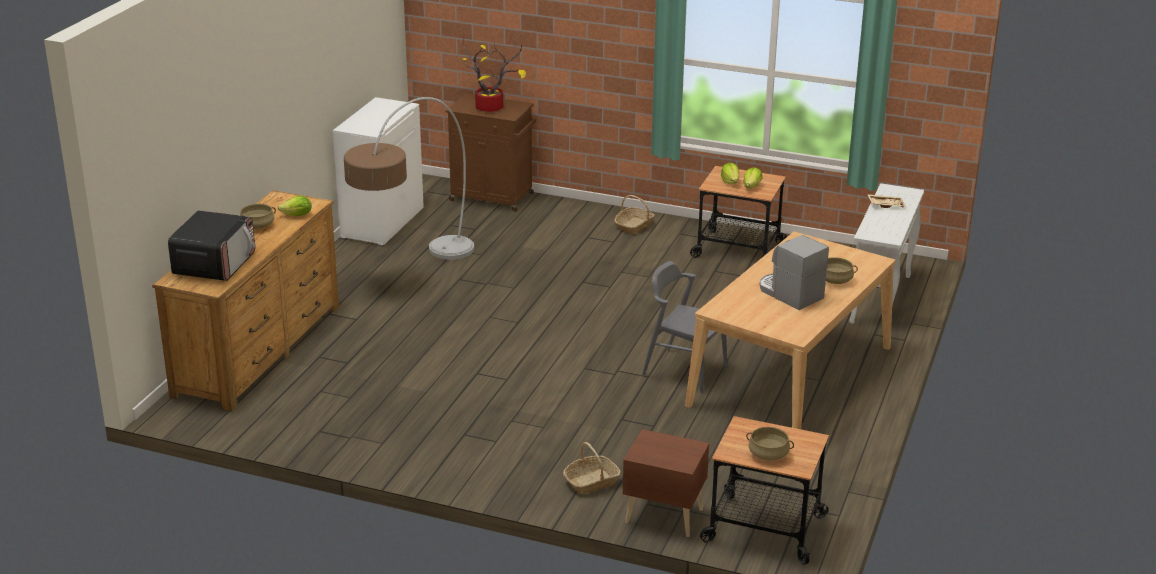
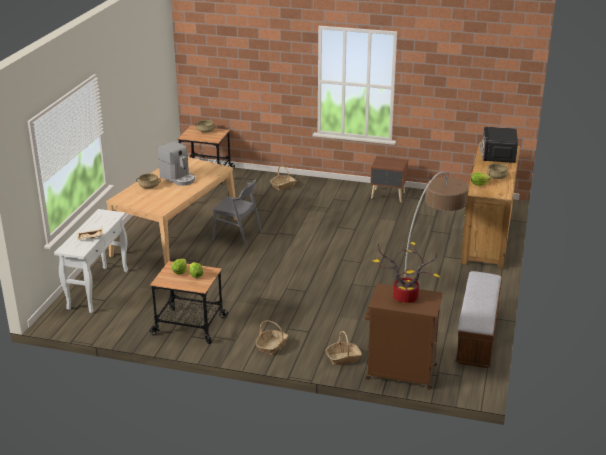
camera: 175 degrees right, 0 degrees up
(382, 223) = (477, 335): white cabinet -> bench
(552, 211) = (343, 358): none -> basket
(663, 515) = (250, 176): brown nightstand -> brown nightstand (388, 196)

